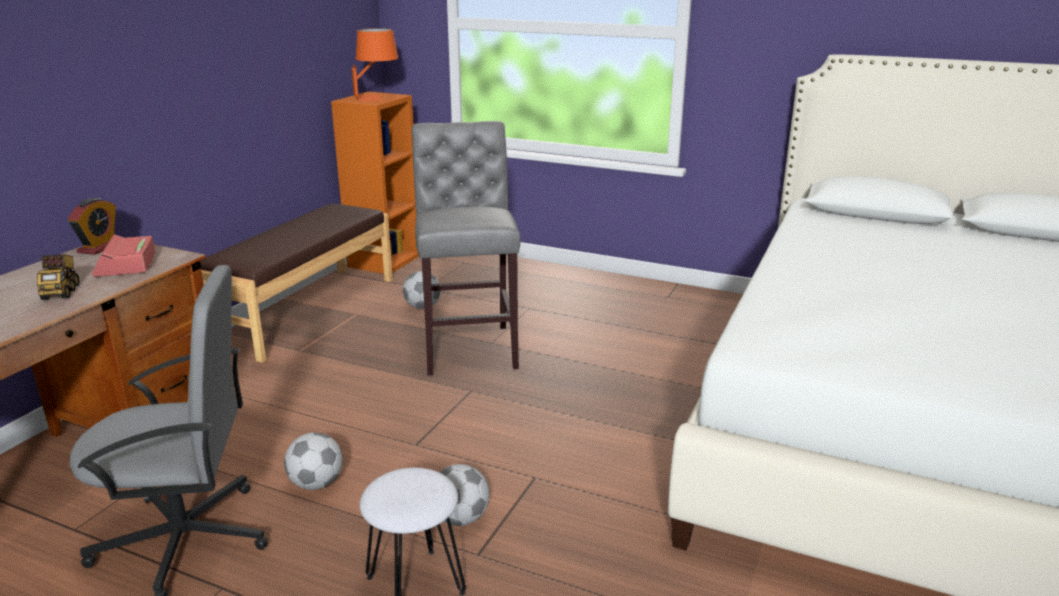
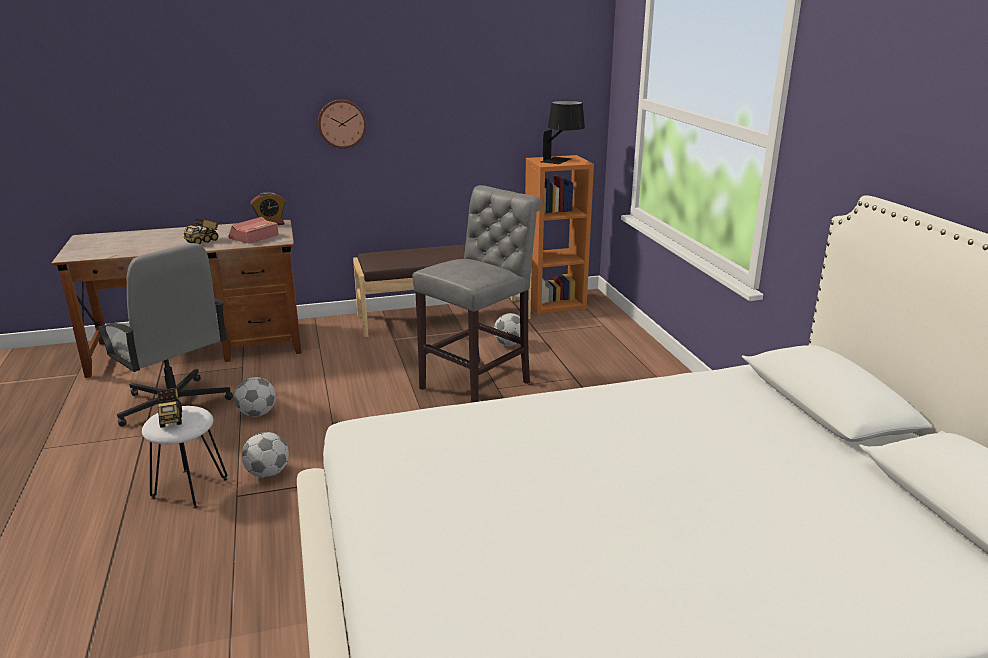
camera: 50 degrees right, 0 degrees up
(147, 83) = (341, 123): none -> wall clock
(377, 97) = (562, 161): orange table lamp -> black table lamp
(404, 493) = (171, 418): none -> toy truck

